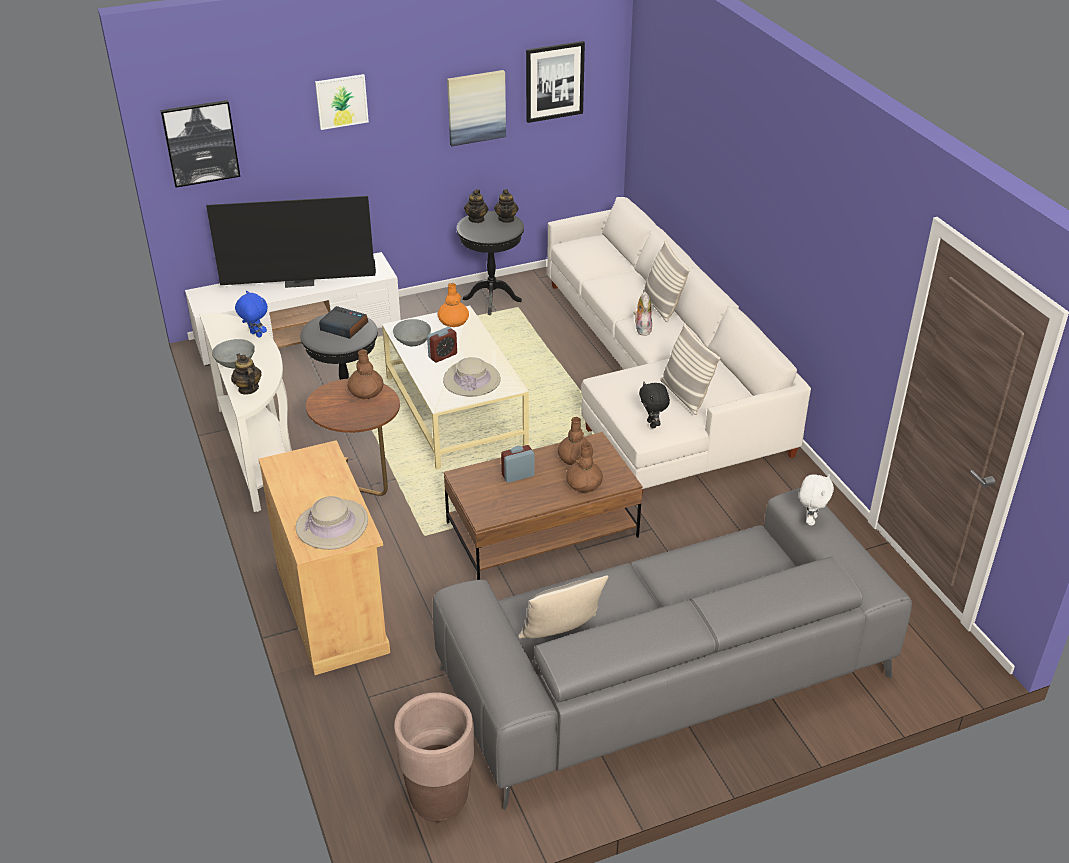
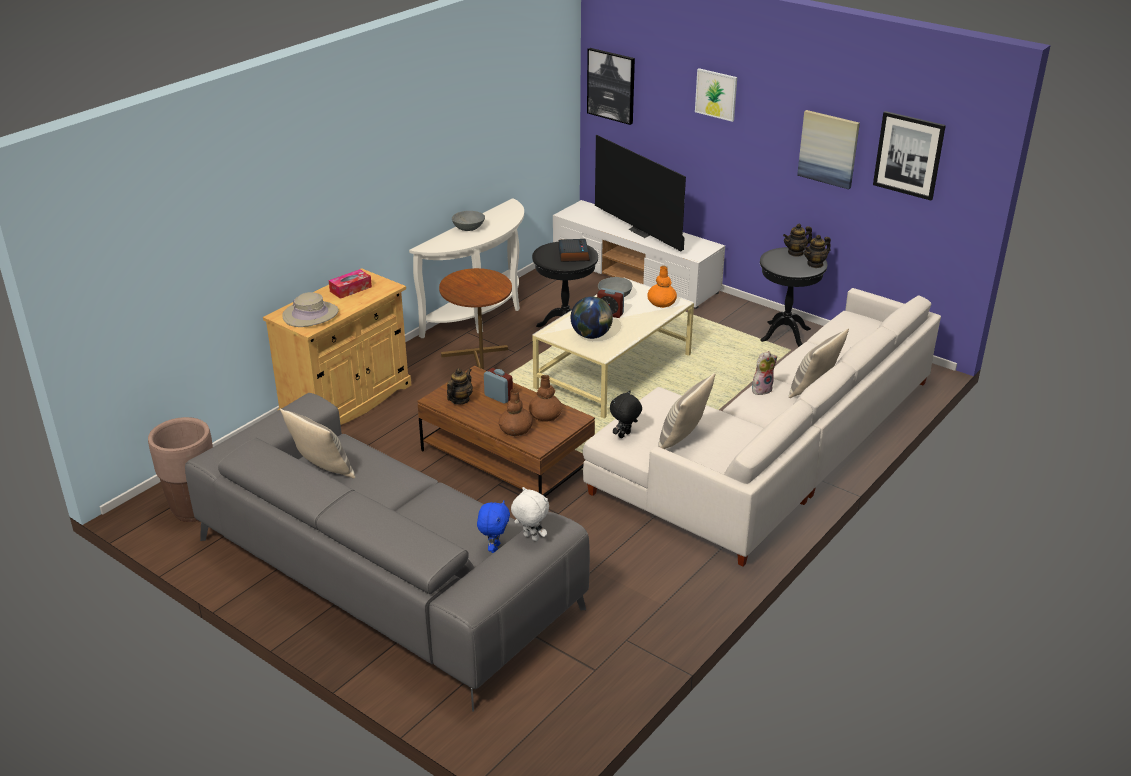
camera: 60 degrees right, 5 degrees down
(248, 389) = (443, 242): teapot -> teapot (460, 400)
(255, 335) = (508, 223): blue plush toy -> blue plush toy (494, 548)
(302, 480) = (350, 289): none -> tissue box
(366, 391) = (494, 286): brown vase -> none
(472, 380) = (591, 335): beige hat -> globe
(810, 520) = (530, 538): white plush toy -> white plush toy turned 135 degrees counterclockwise

